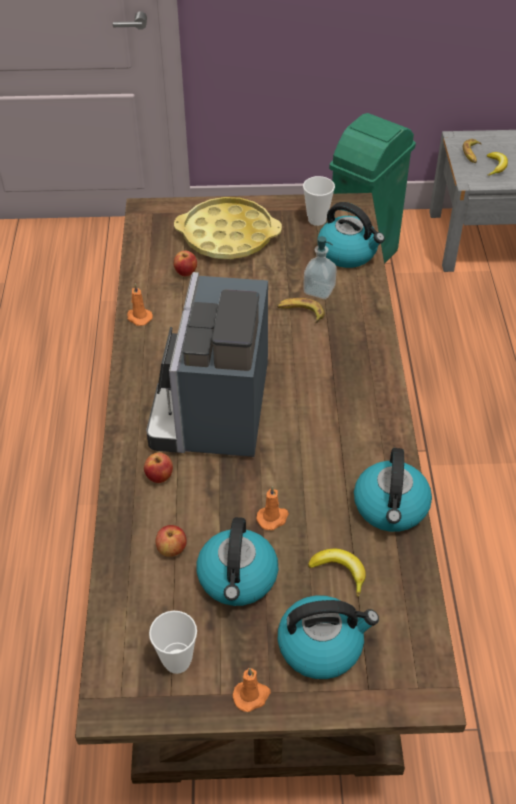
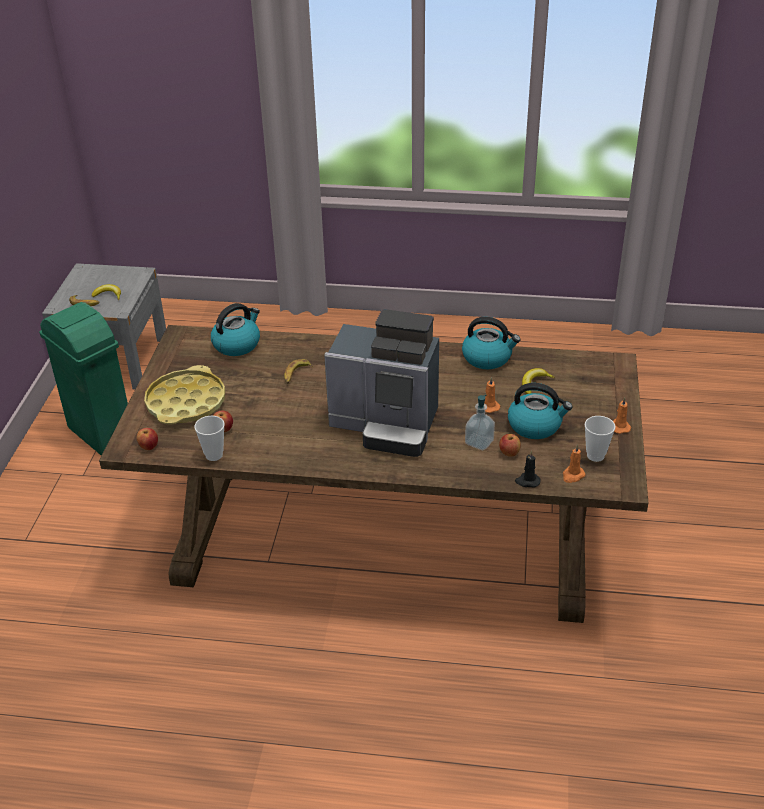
camera: 80 degrees left, 10 degrees down
(114, 574) = (527, 481): none -> black candle
(138, 317) = (269, 459): orange candle -> orange candle (572, 475)
(160, 476) = (444, 455): apple -> apple (149, 447)
(317, 220) = (189, 354): cup -> cup (214, 455)
(319, 290) = (274, 363): soap dispenser -> soap dispenser (479, 442)
(321, 645) = (586, 396): kettle -> none

